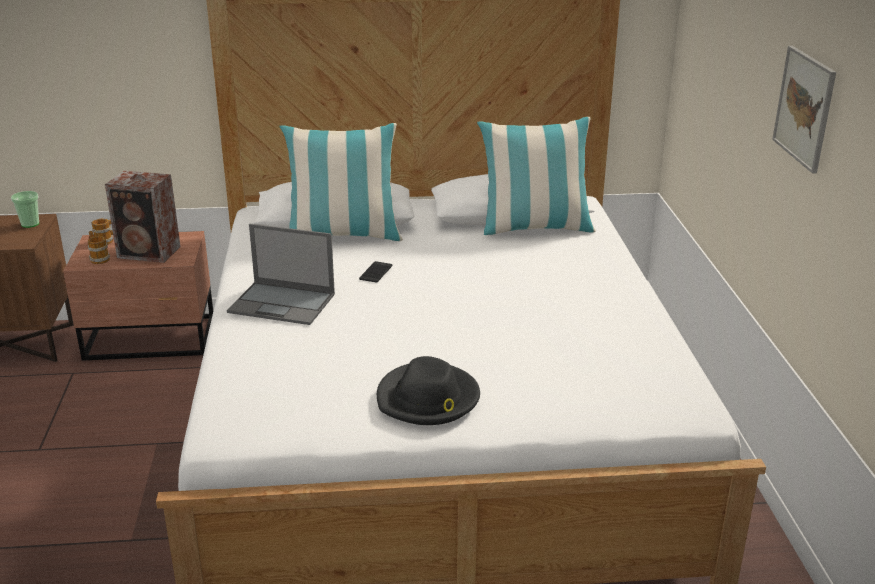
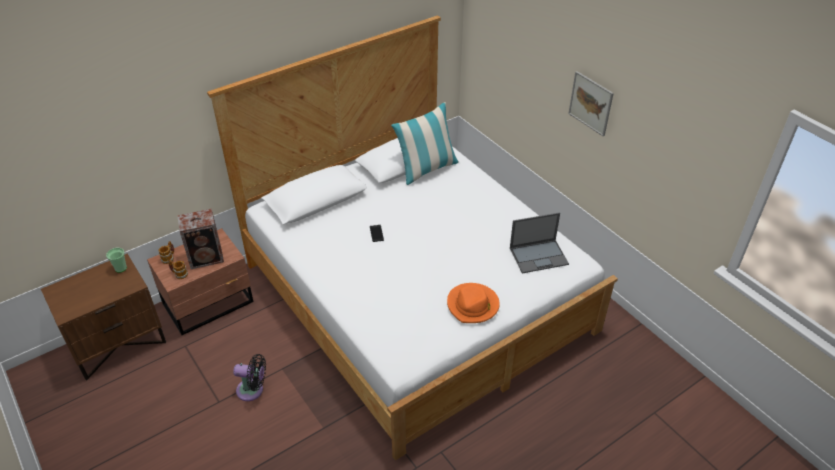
camera: 30 degrees left, 15 degrees up
(93, 453) = (252, 390): none -> black fan
(283, 303) = (350, 274): laptop -> laptop (539, 256)
(344, 234) = (332, 210): pillow -> none
(428, 399) = (473, 305): black hat -> orange hat

